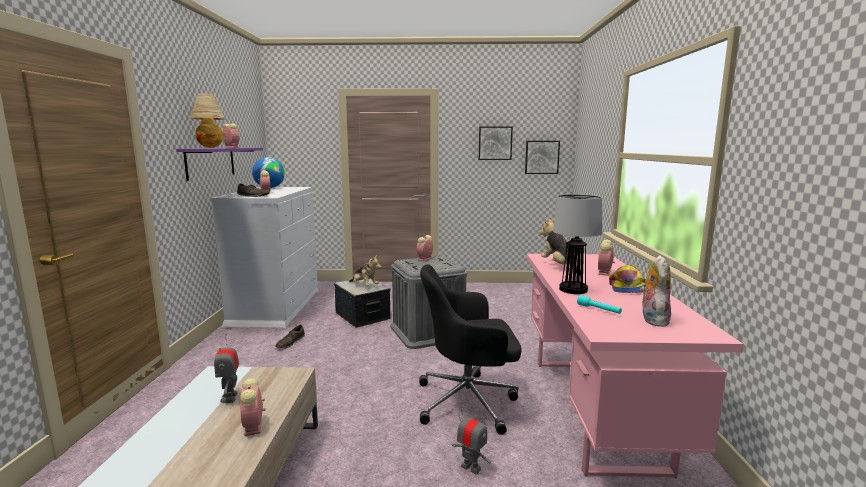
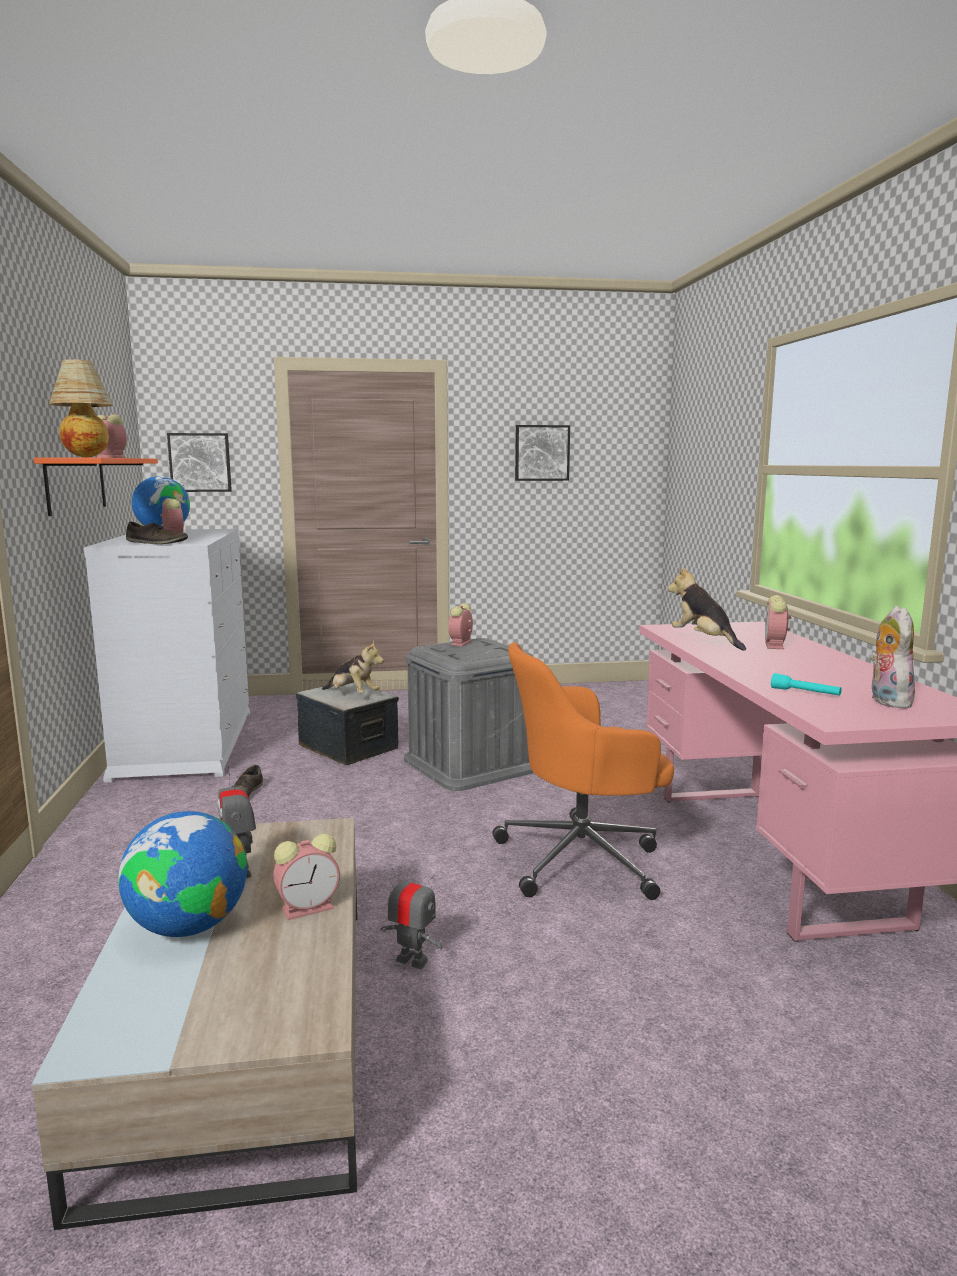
camera: 10 degrees left, 0 degrees up
(179, 432) = (188, 927): none -> globe
(210, 162) = (76, 484): purple shelf -> orange shelf
(253, 426) = (310, 907): alarm clock -> alarm clock turned 90 degrees counterclockwise
(469, 401) = (583, 859): black office chair -> orange office chair
(471, 467) = (628, 948): toy robot -> toy robot (412, 960)
(541, 157) = (616, 476): picture -> picture (200, 462)
(572, 290) = (748, 669): table lamp -> none
(627, 288) = (822, 664): cap -> none

